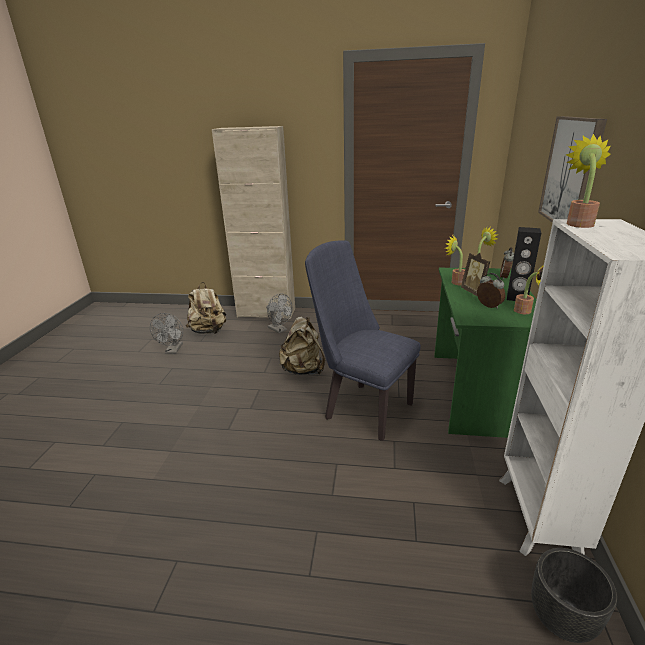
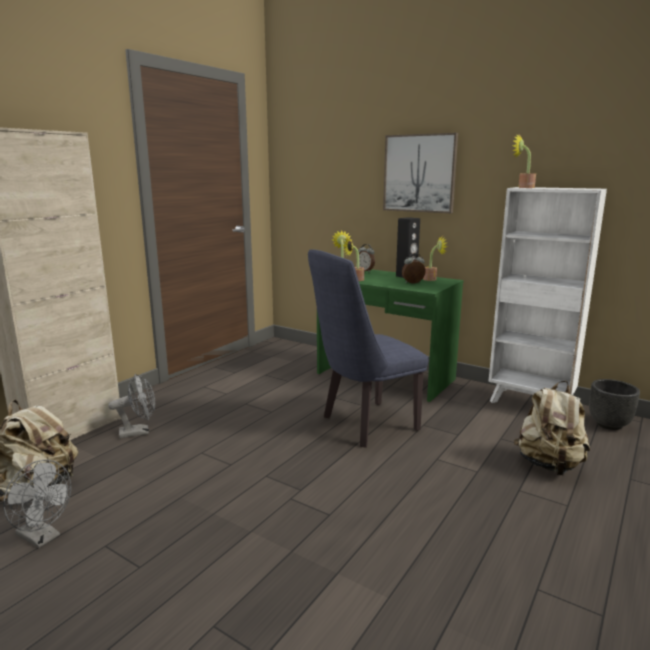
camera: 65 degrees left, 10 degrees down
(303, 370) = (259, 438): beige backpack -> beige backpack (549, 465)
(475, 292) = (383, 280): picture frame -> none

